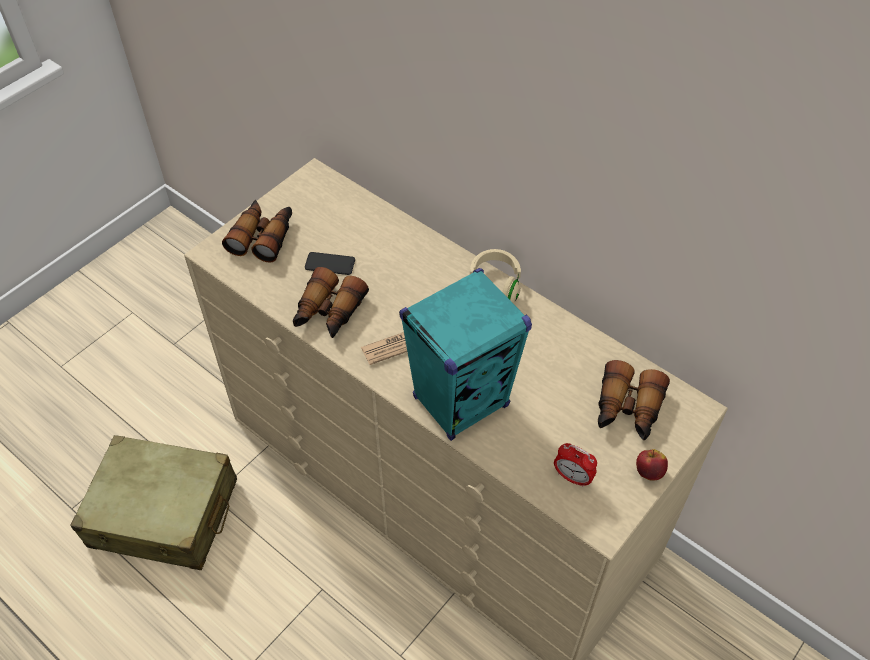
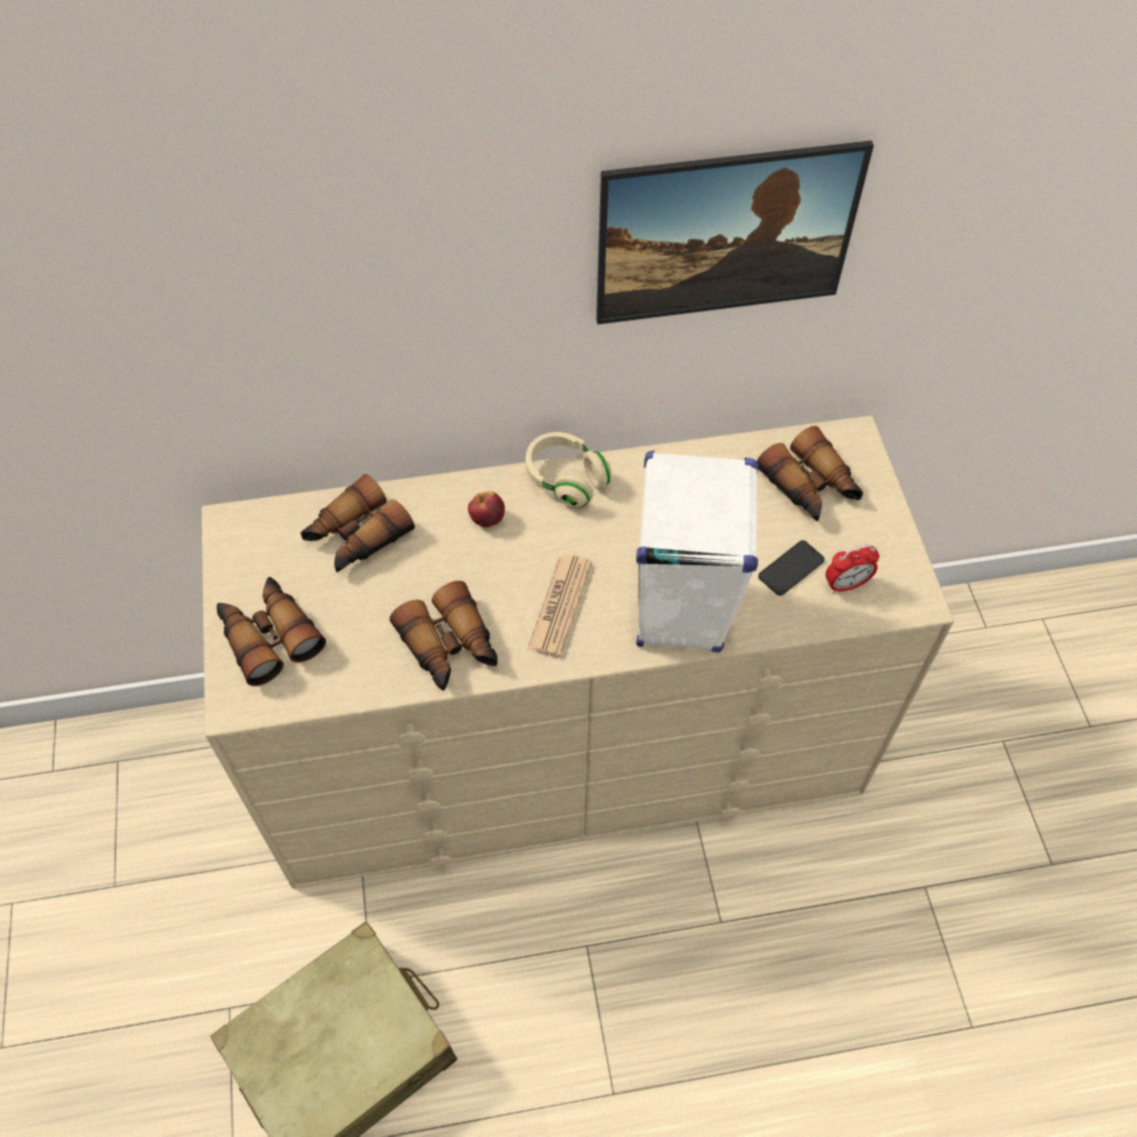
camera: 50 degrees left, 5 degrees up
(330, 264) = (381, 599): phone -> phone (791, 568)
(358, 227) = (356, 537): none -> binoculars
(461, 401) = (680, 609): turquoise speaker -> white speaker
(634, 201) = (721, 270): none -> picture
(649, 472) = (889, 523): apple -> apple (487, 519)

